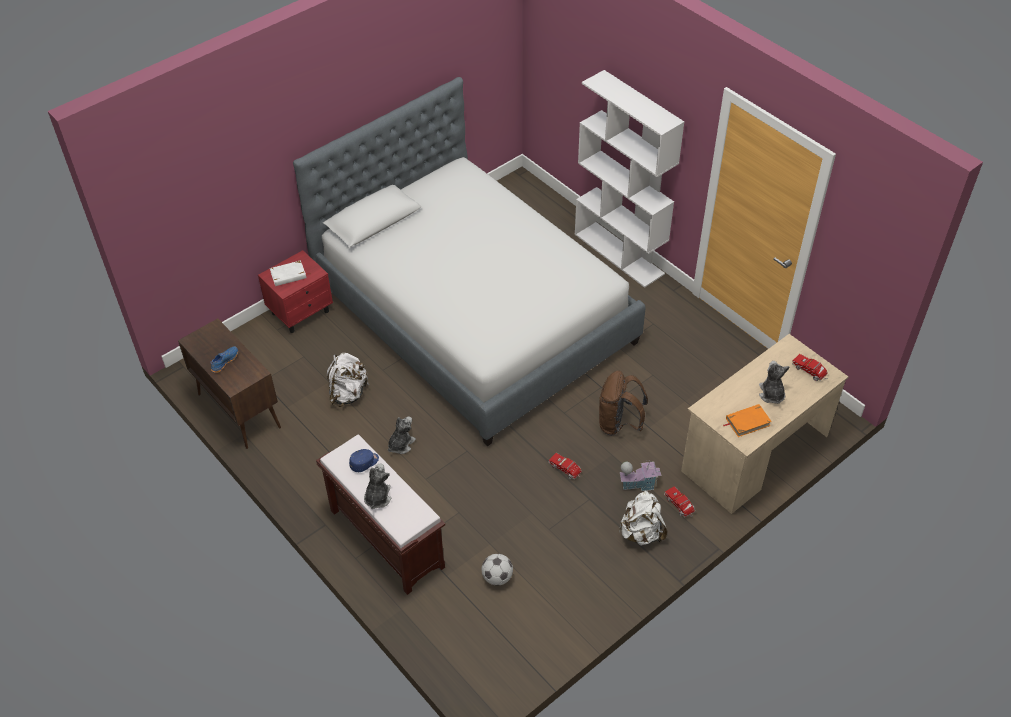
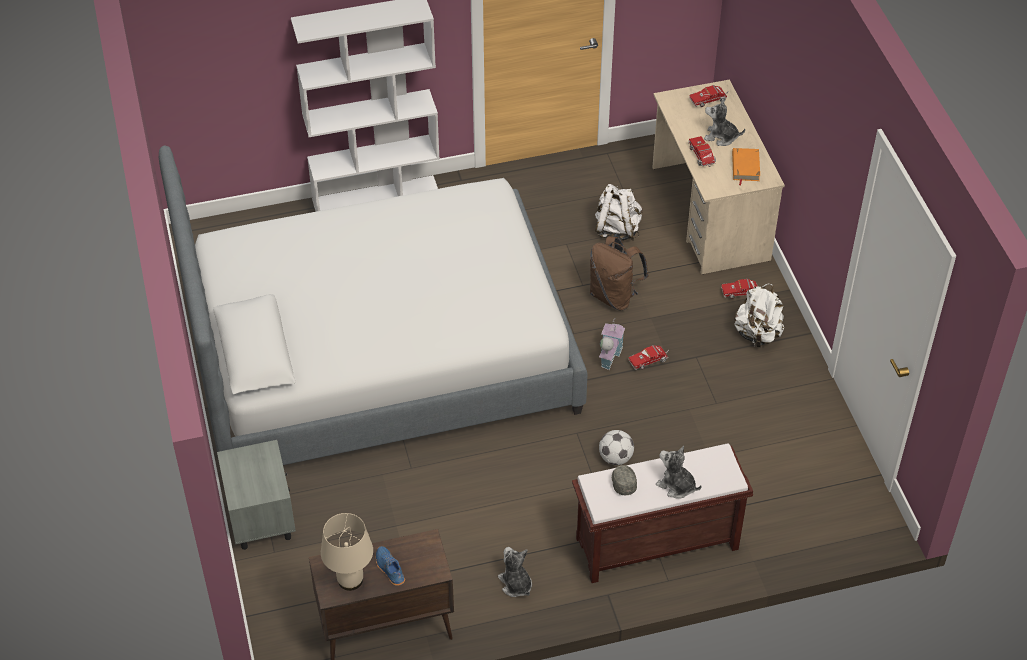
camera: 65 degrees left, 0 degrees up
(206, 345) = (350, 580): none -> beige table lamp
(288, 275) = (253, 479): white book -> none
(301, 312) = (261, 518): red nightstand -> grey nightstand
(348, 393) = (427, 512): white backpack -> white backpack (617, 229)
(364, 463) = (623, 482): blue cap -> grey cap
(401, 444) = (533, 488): plush toy -> plush toy (515, 584)
(497, 577) = (754, 466): football -> football (615, 458)
(638, 484) = (698, 312): toy house -> toy house (609, 355)
(737, 389) = (702, 157): none -> toy truck

